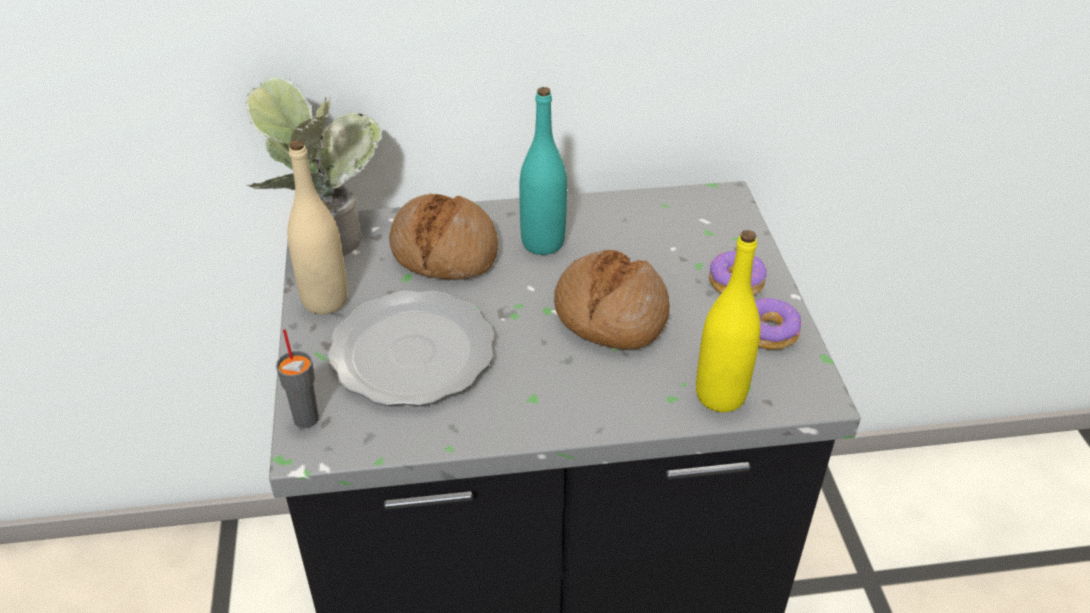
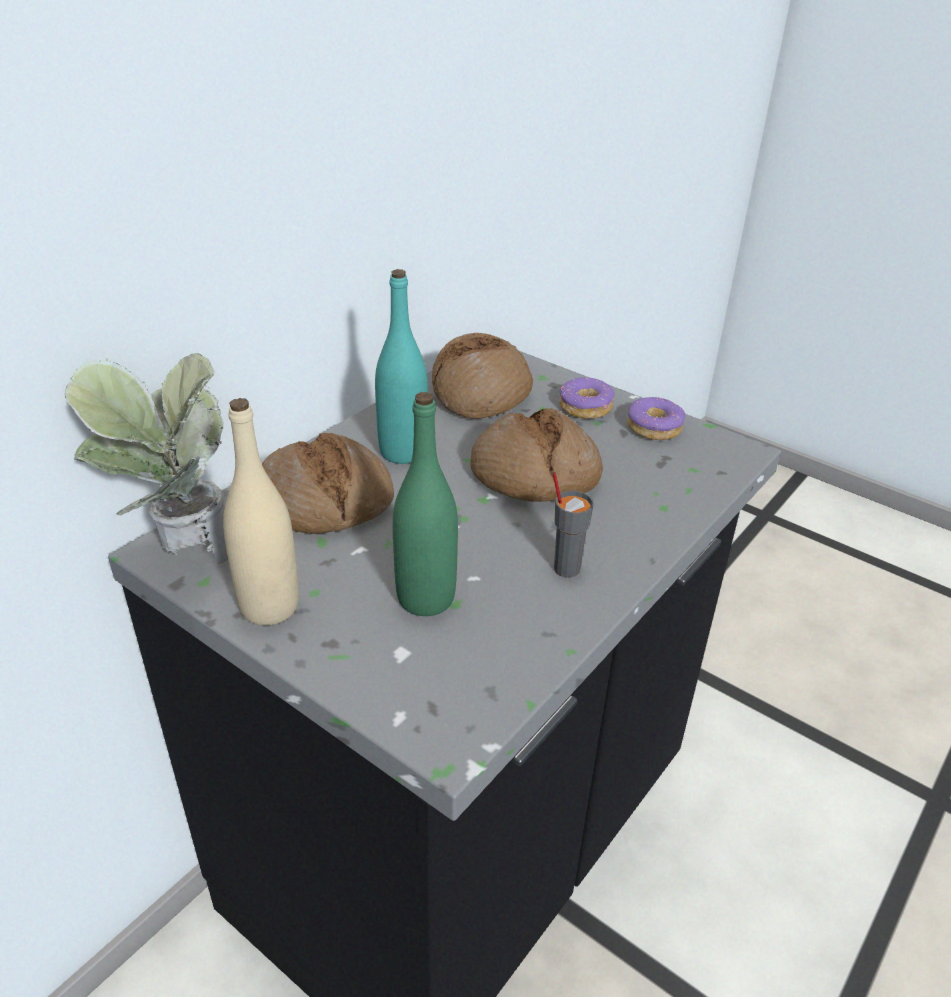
camera: 45 degrees left, 5 degrees down
(306, 418) = (410, 717): grey cup -> grey cup (566, 568)
(414, 353) = (426, 598): plate -> green bottle
(668, 226) = (481, 393): none -> bread
(720, 395) = (689, 486): yellow bottle -> none

